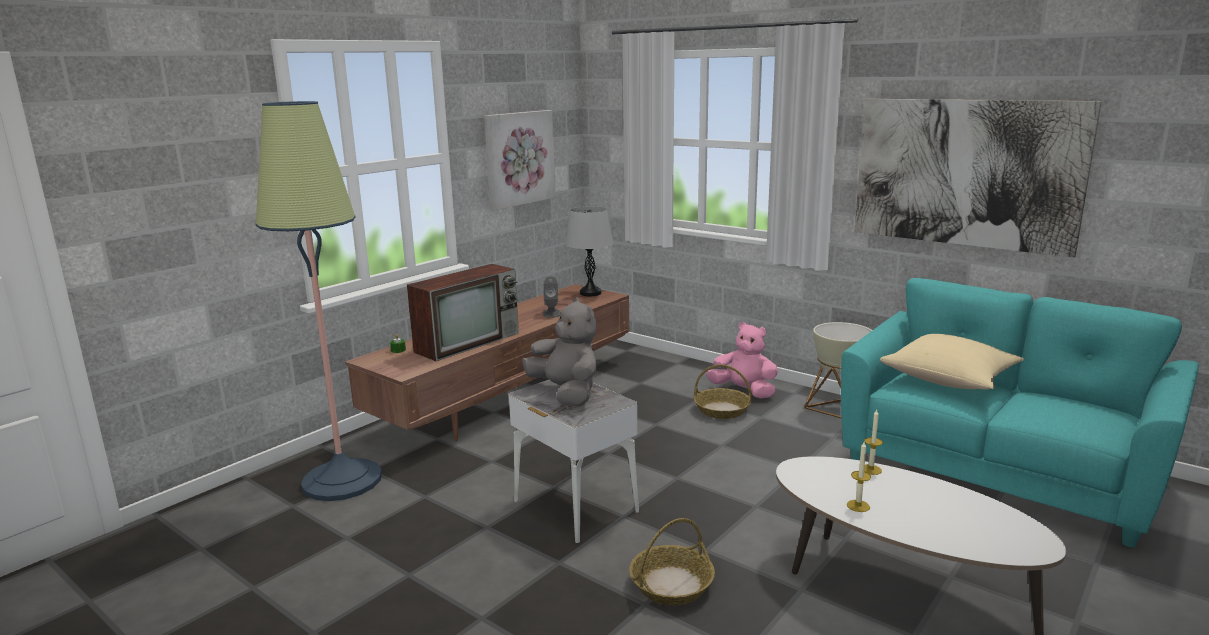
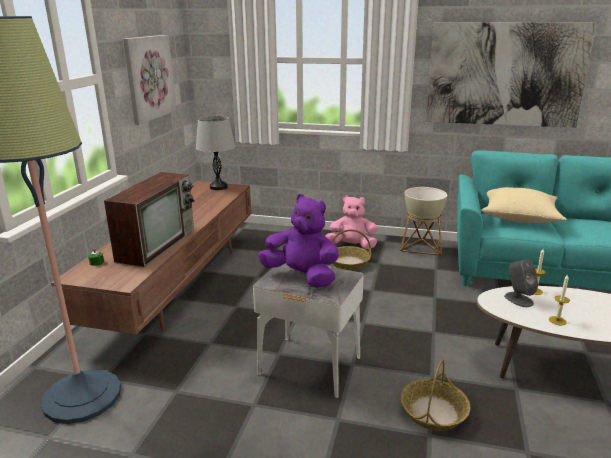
camera: 25 degrees left, 5 degrees up
(552, 313) = (204, 208): grey speaker -> grey speaker (518, 299)
(566, 393) = (302, 276): grey plush toy -> purple plush toy

